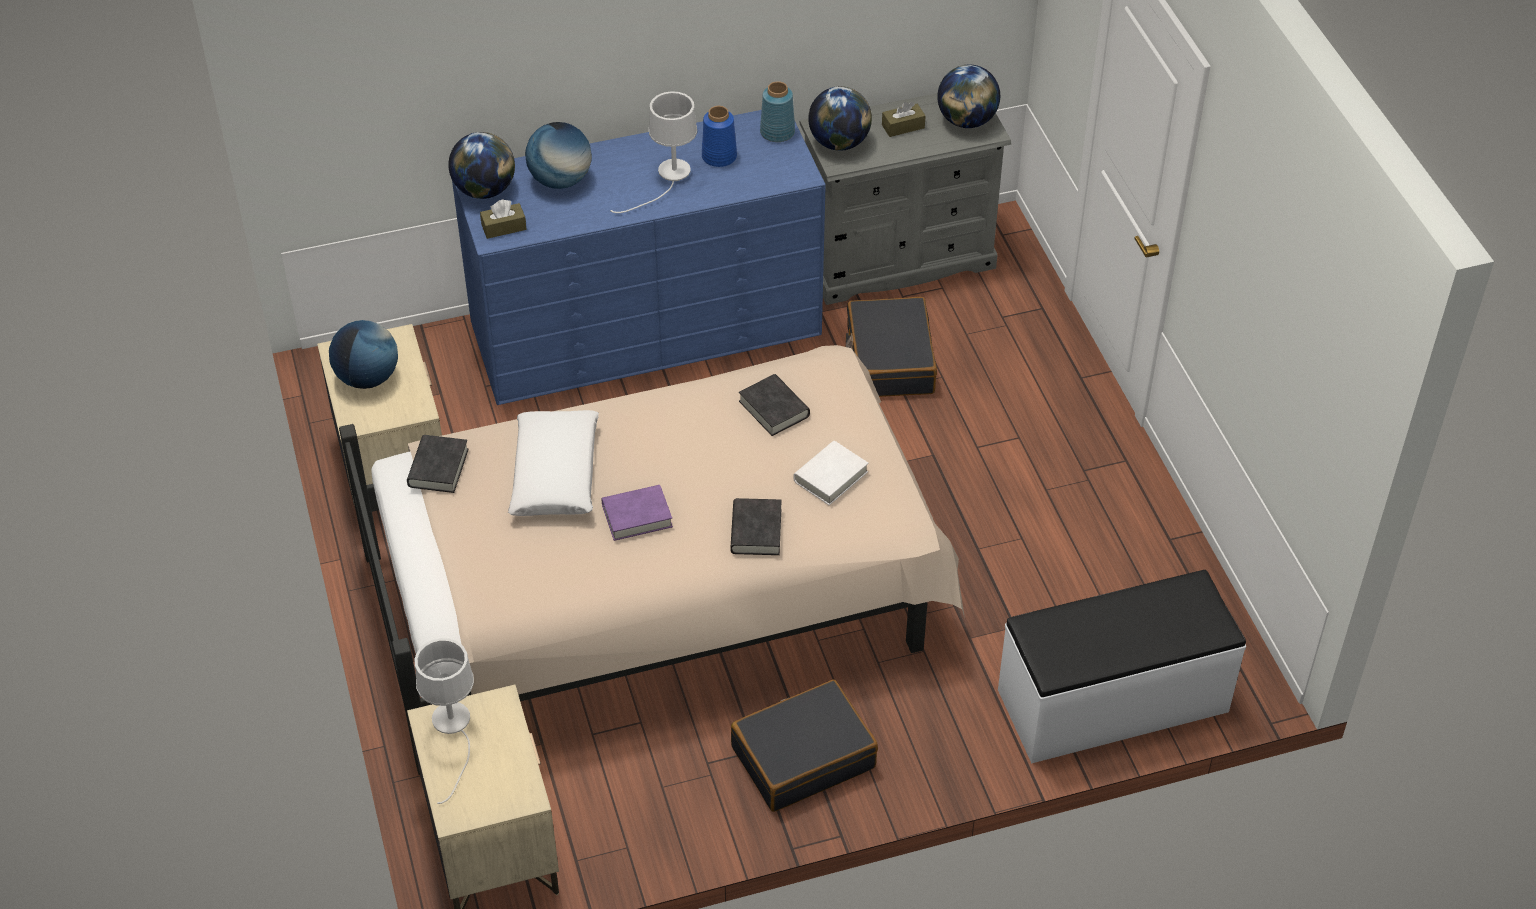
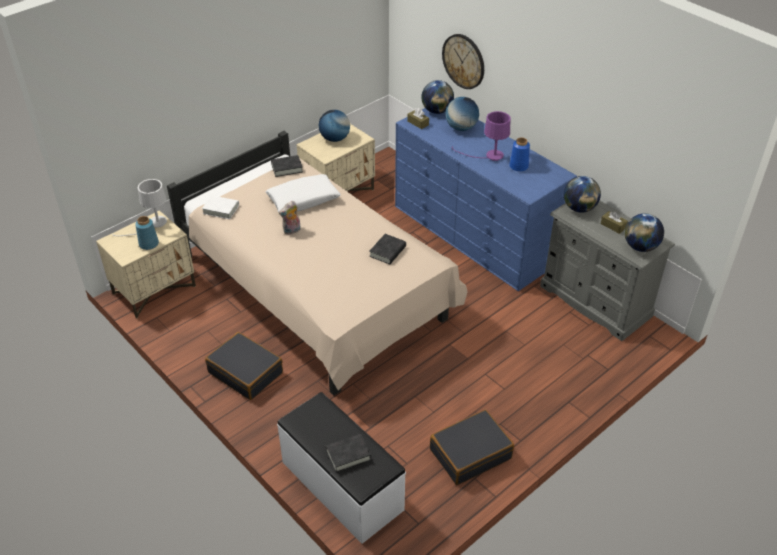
camera: 65 degrees right, 5 degrees down
(482, 76) = (463, 61): none -> wall clock
(637, 516) = (292, 231): purple book -> plush toy
(669, 179) = (489, 157): white table lamp -> purple table lamp
(756, 531) = (304, 270): black book -> black book (348, 455)
(776, 132) = (553, 178): blue vase -> blue vase (149, 244)
(830, 477) = (355, 284): white book -> white book (221, 209)
(889, 360) = (520, 321): black suitcase -> black suitcase (470, 453)

